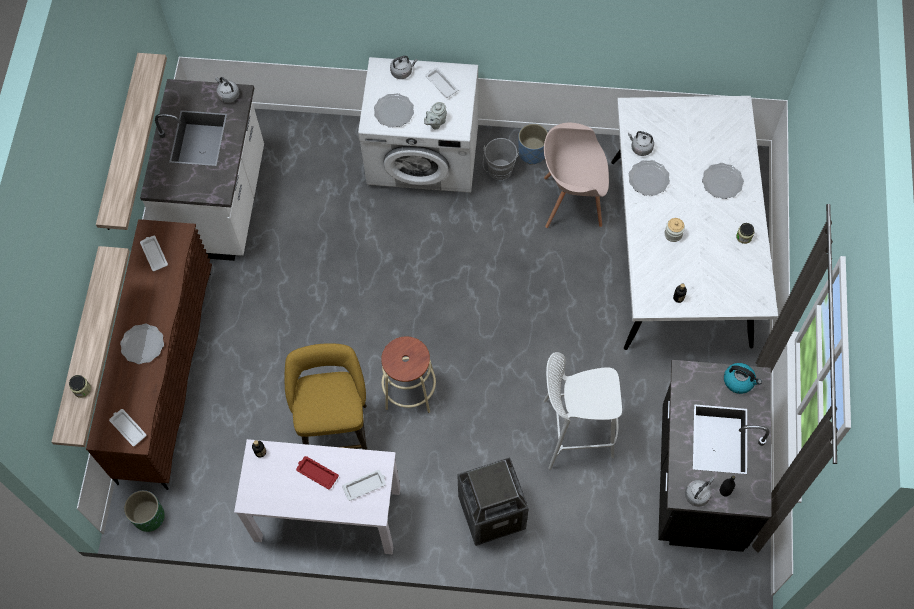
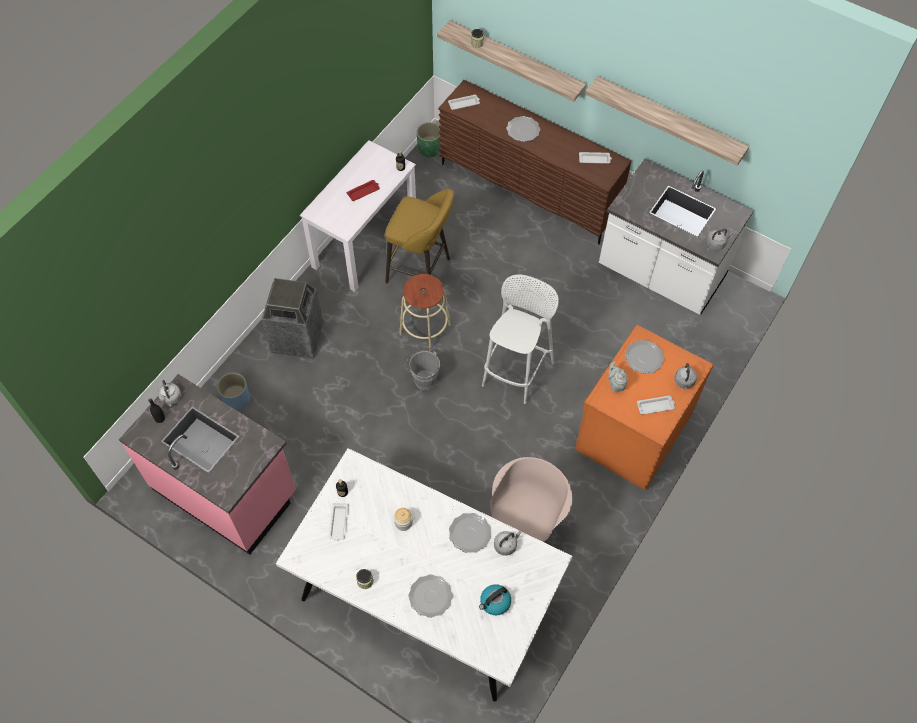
camera: 115 degrees right, 5 degrees down
(365, 485) = (336, 214): white tray -> white tray (338, 523)
(424, 159) = (631, 432): white washing machine -> orange washing machine
(499, 172) = (587, 485): grey bucket -> grey bucket (423, 378)
(532, 153) = (593, 523): blue planter -> blue planter (236, 399)
(576, 432) = (319, 423): white stool -> white stool (515, 371)
(698, 478) = (225, 490): black counter -> pink counter
(739, 381) = (234, 480): kettle -> kettle (495, 602)

